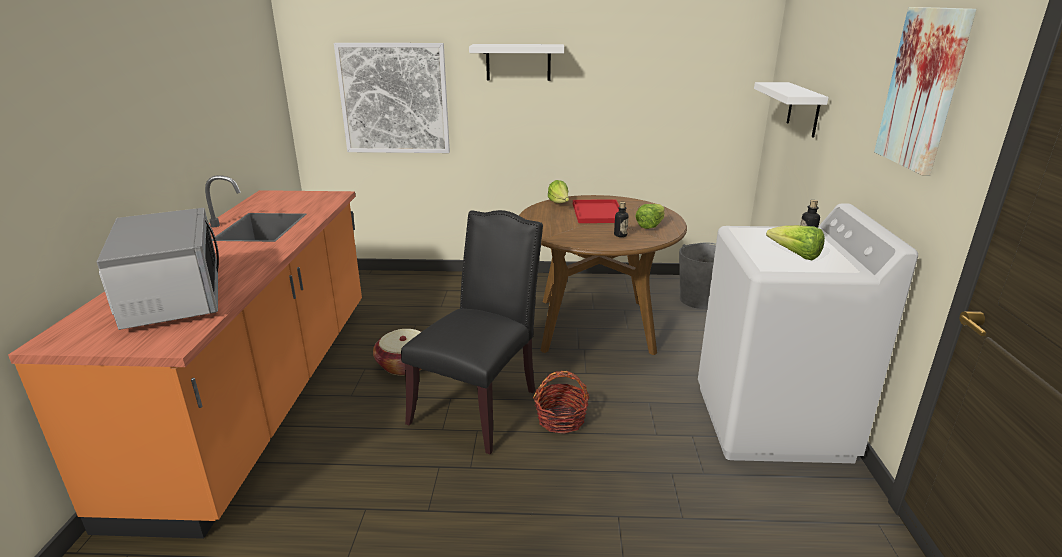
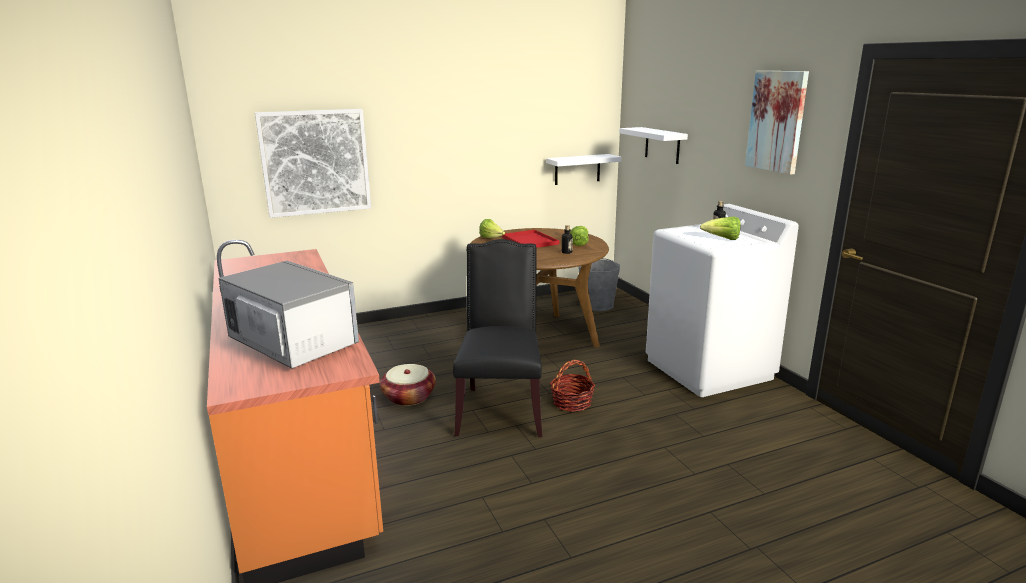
camera: 25 degrees left, 5 degrees down
(518, 62) = (429, 122): white shelf -> white shelf (577, 169)

